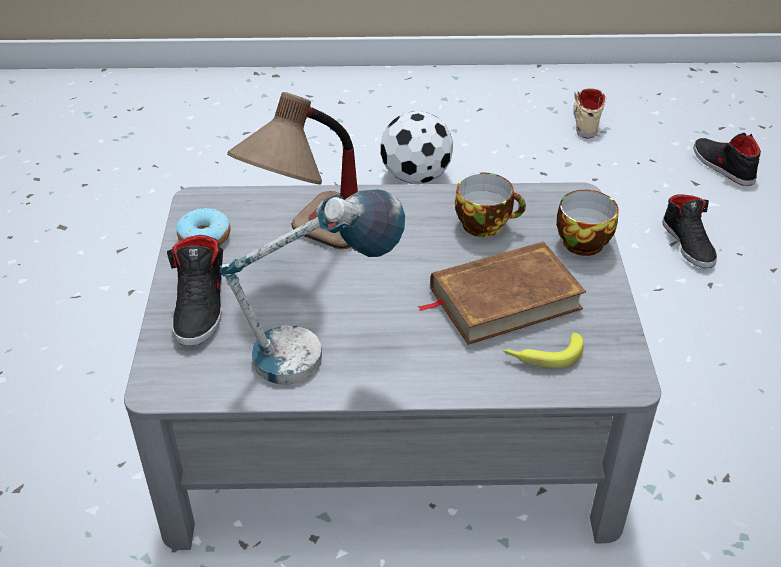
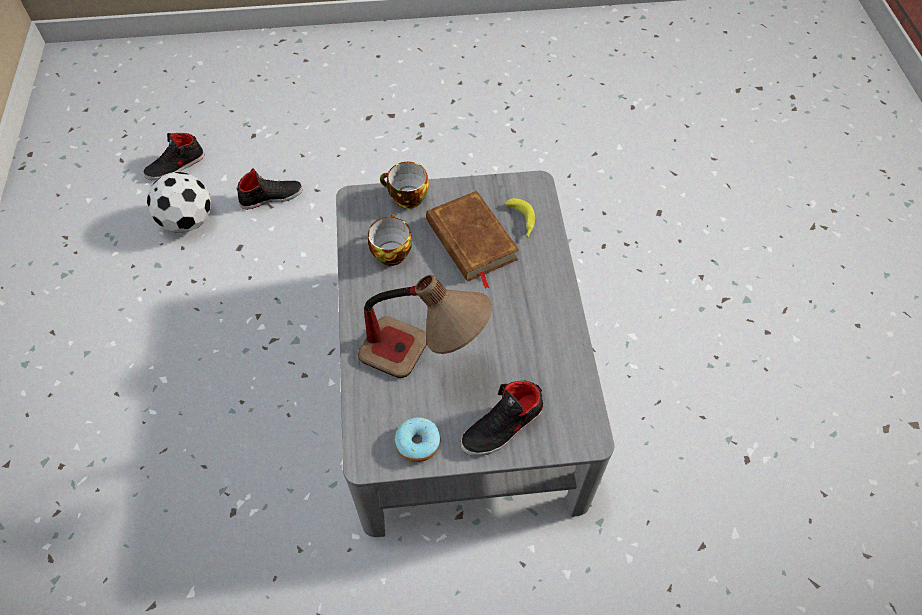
camera: 95 degrees left, 15 degrees up
(201, 306) = (503, 427): black shoe -> black shoe turned 150 degrees clockwise
(318, 355) = (541, 342): table lamp -> none
(415, 176) = (160, 382): football -> football (187, 221)
(586, 118) = (88, 249): beige shoe -> none

